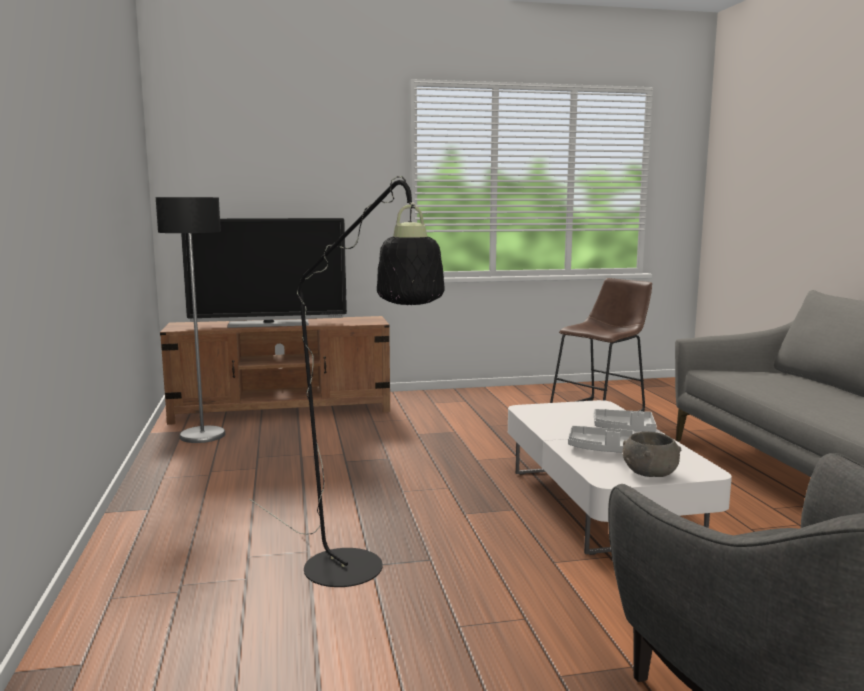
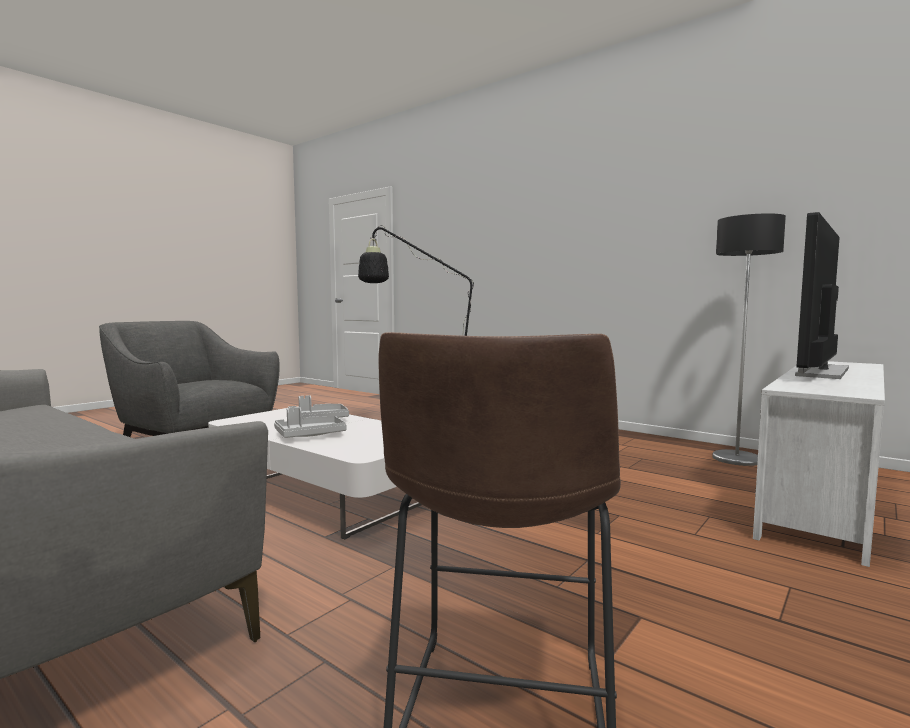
camera: 140 degrees right, 5 degrees down
(282, 410) = (823, 498): brown tv stand -> white tv stand
(649, 473) = (271, 414): grey bowl -> none

